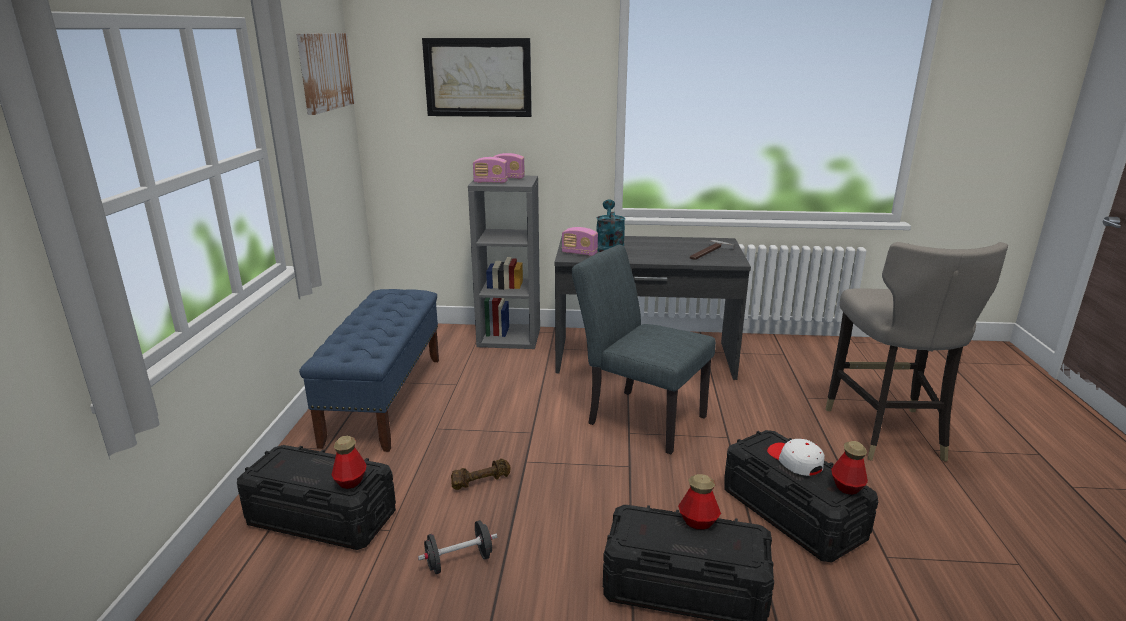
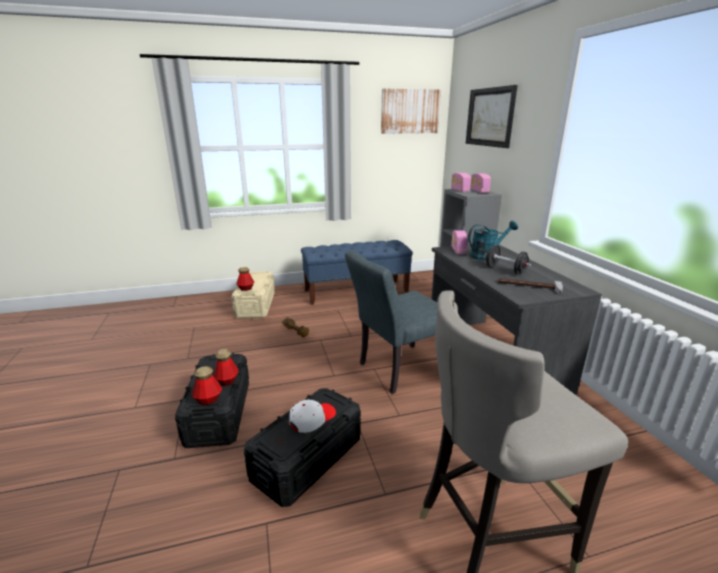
camera: 70 degrees right, 0 degrees up
(322, 517) = (256, 305): black storage box -> beige storage box
(459, 561) = (233, 341): black dumbbell -> black dumbbell (505, 270)
(638, 417) = (397, 369): grey chair -> grey chair turned 135 degrees counterclockwise
(847, 487) = (281, 448): bottle -> bottle (208, 400)

